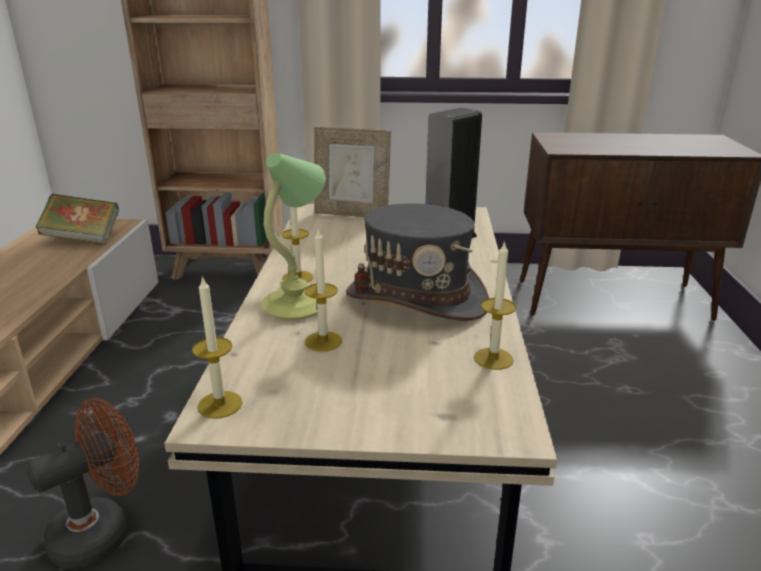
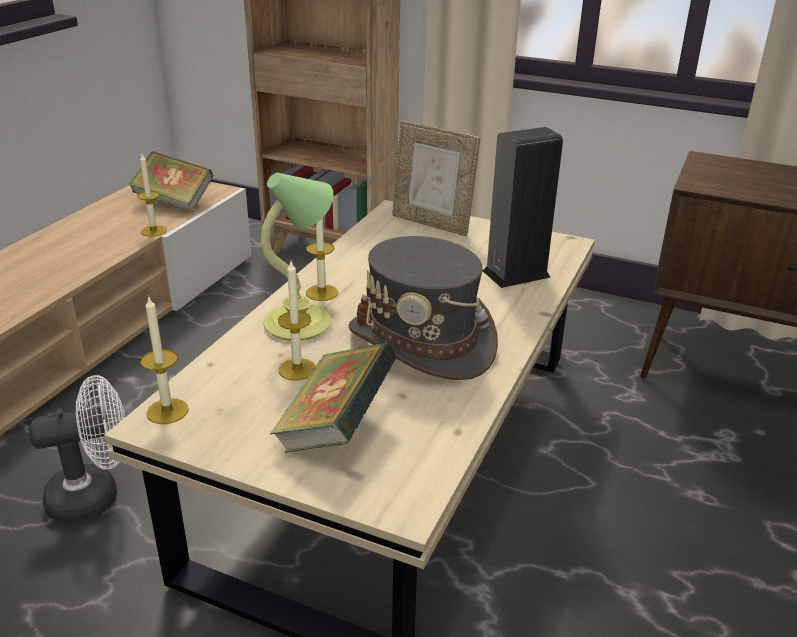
camera: 20 degrees right, 5 degrees up
(102, 530) = (95, 496): brown fan -> white fan
(398, 381) = (336, 428): none -> book
(493, 358) = (447, 427): candle -> candle (153, 231)

